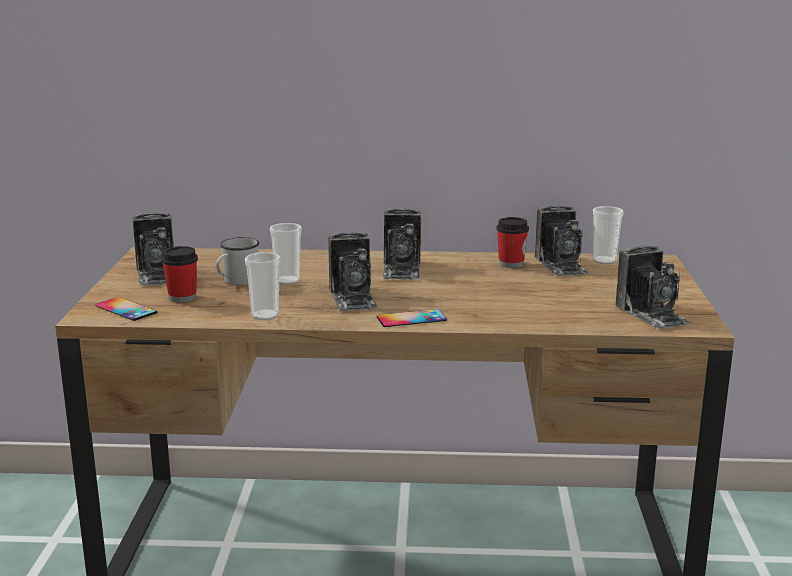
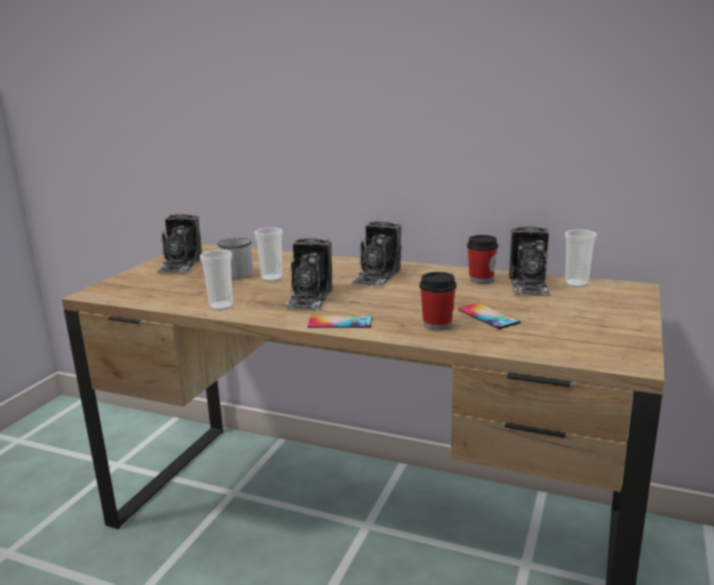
camera: 20 degrees right, 0 degrees up
(126, 309) = (124, 290): phone -> phone (488, 316)
(182, 297) = (176, 285): cup -> cup (437, 325)
(652, 314) = (585, 343): camera -> none

